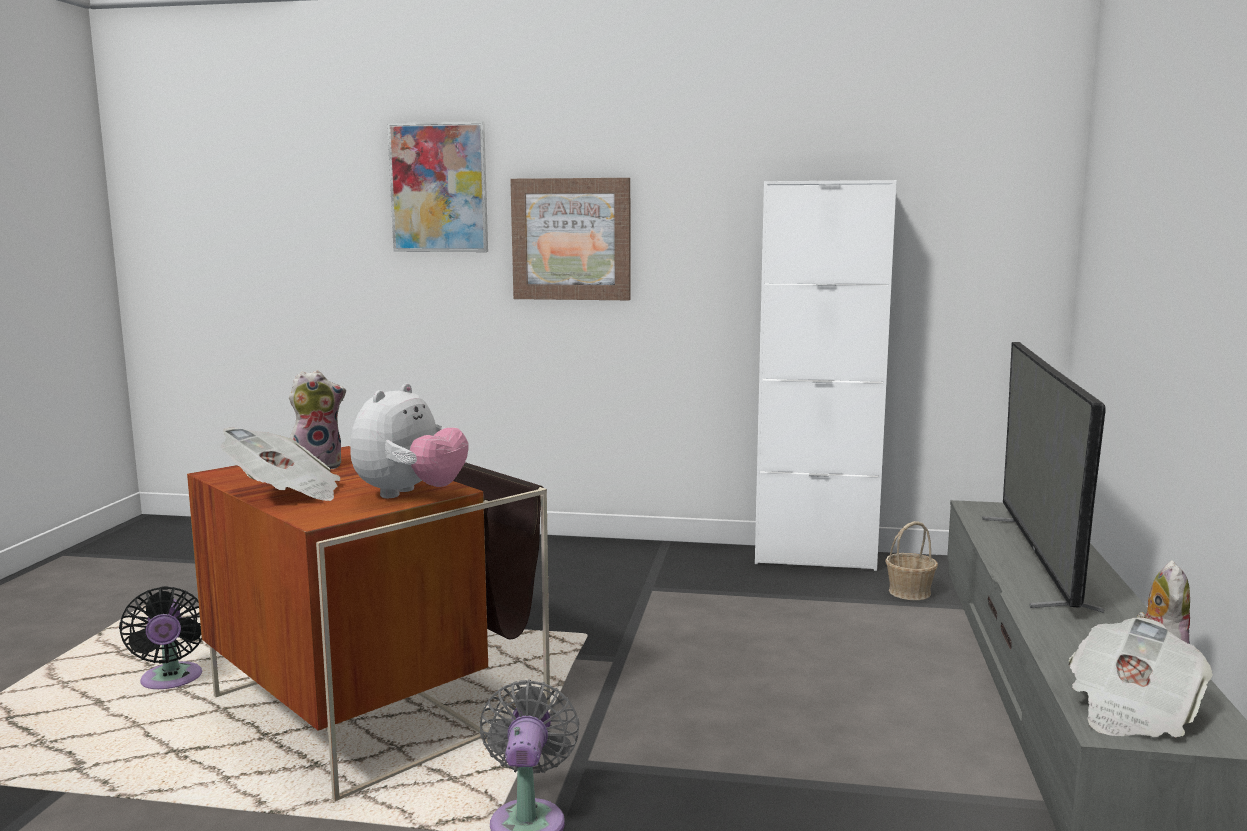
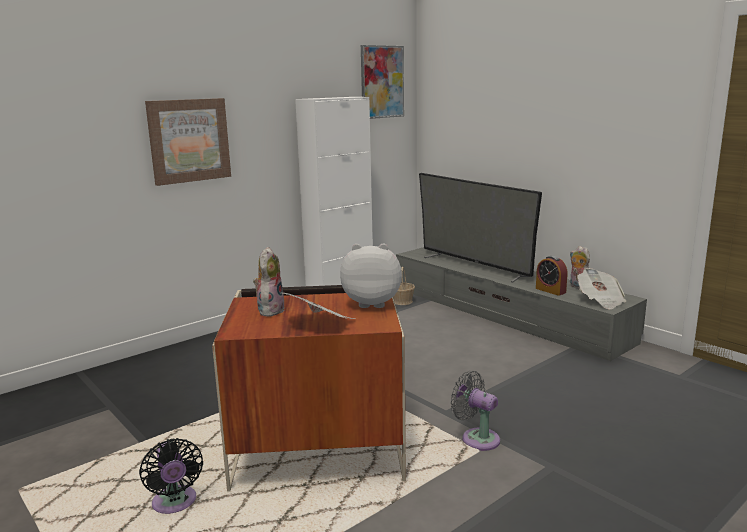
camera: 50 degrees left, 5 degrees up
(171, 681) = (175, 504): black fan -> black fan turned 45 degrees clockwise
(410, 494) = (372, 303): plush toy -> plush toy turned 60 degrees counterclockwise
(439, 188) = (88, 109): picture -> picture (382, 82)
(1070, 649) = (550, 290): none -> alarm clock

